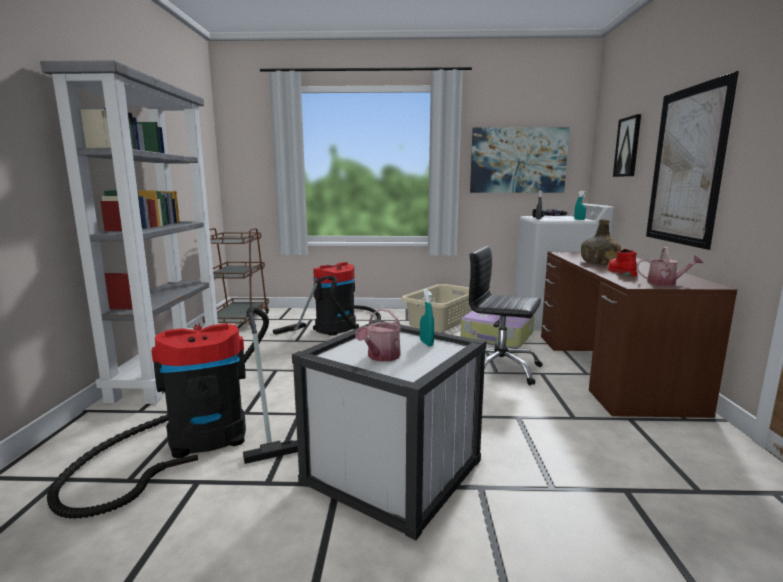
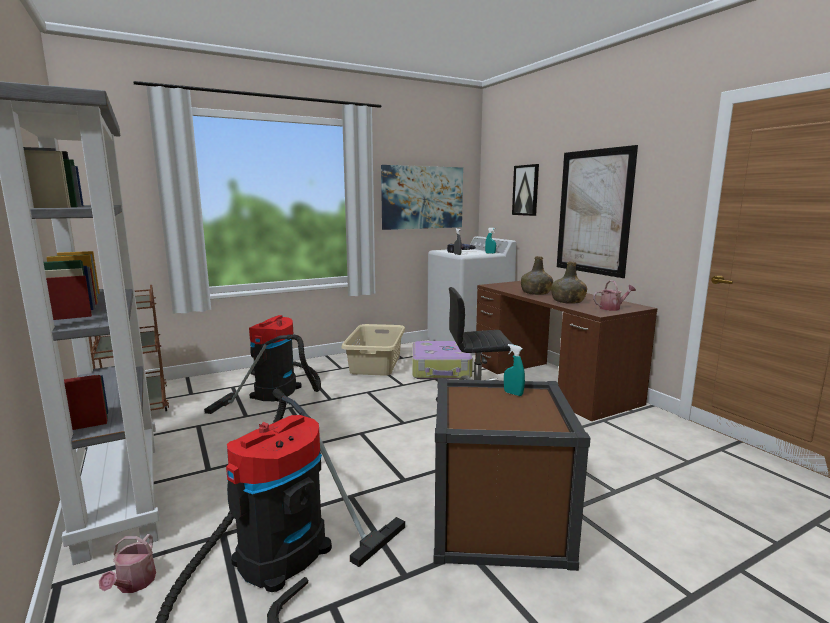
camera: 30 degrees left, 0 degrees up
(381, 357) = (503, 416): watering can -> watering can (133, 584)
(392, 471) = (497, 521): white storage box -> brown storage box
(620, 272) = (568, 301): red boot -> green bottle

